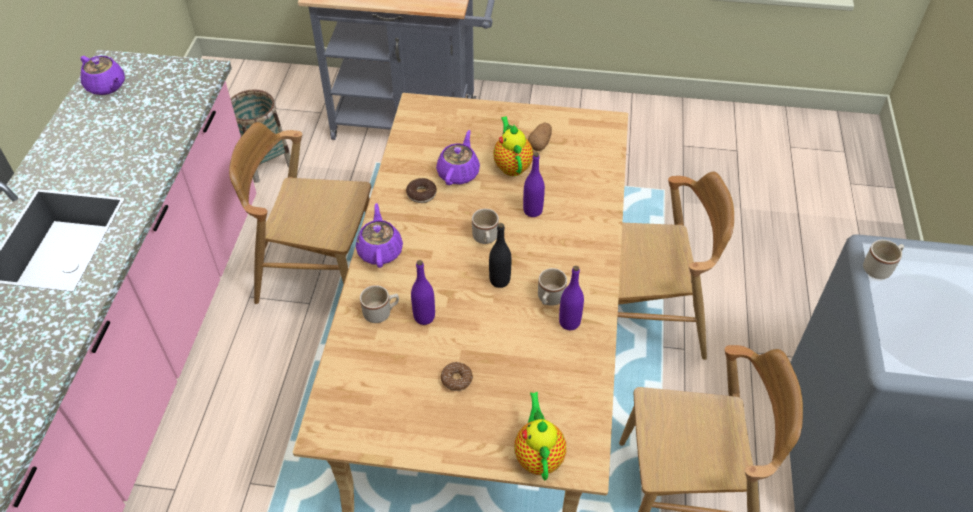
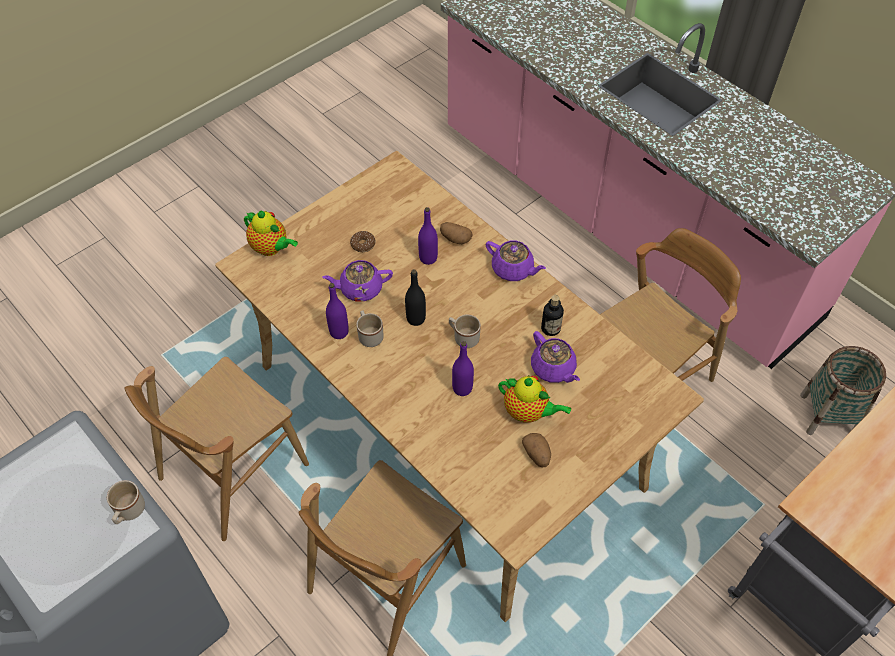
camera: 130 degrees right, 5 degrees up
(106, 86) = (833, 173): purple teapot -> purple teapot (360, 289)
(381, 313) = (455, 239): beige mug -> potato
(421, 194) = (550, 328): donut -> bottle

